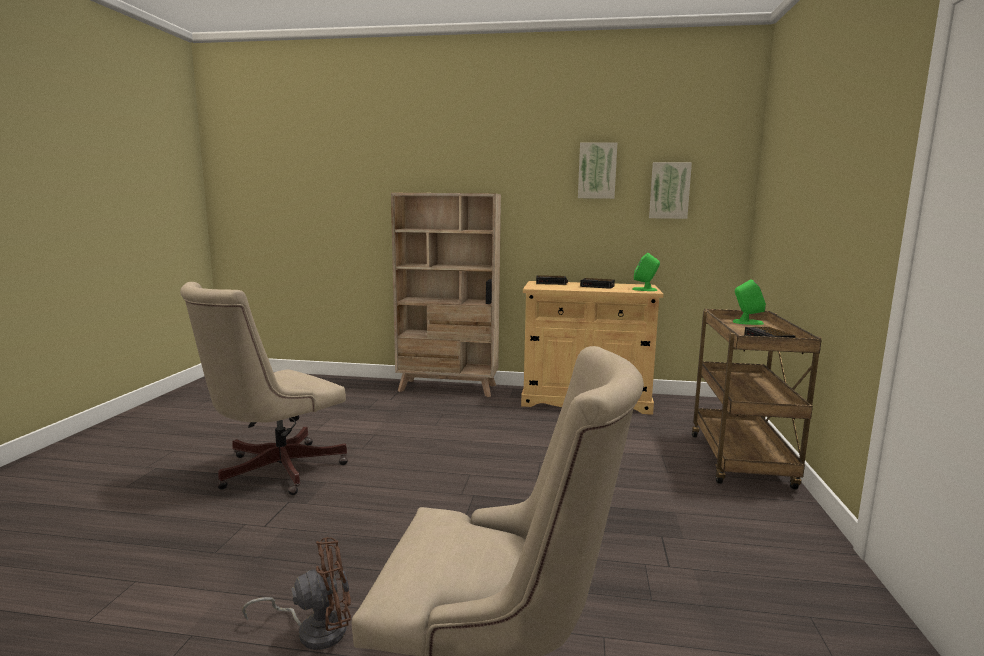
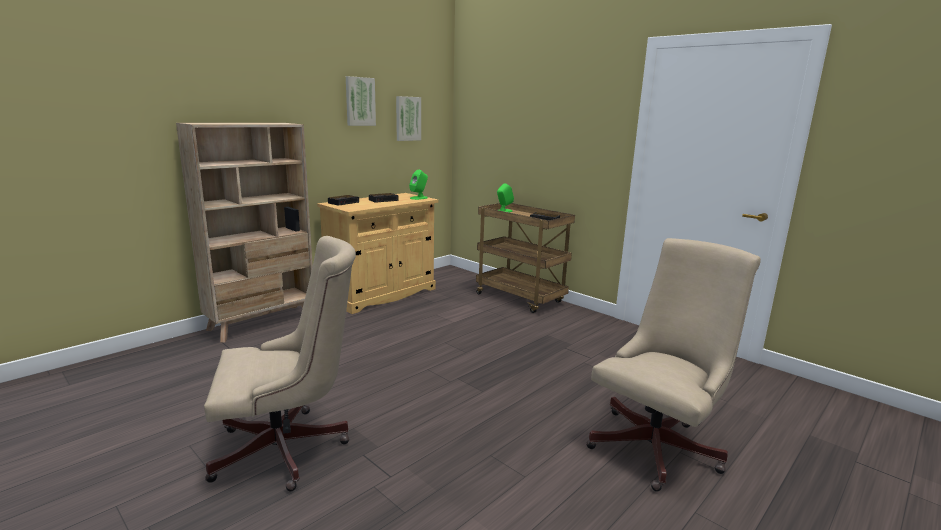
camera: 55 degrees left, 5 degrees up
(273, 471) = (289, 449): beige office chair -> beige office chair turned 90 degrees counterclockwise
(314, 629) = (554, 484): brown fan -> none

